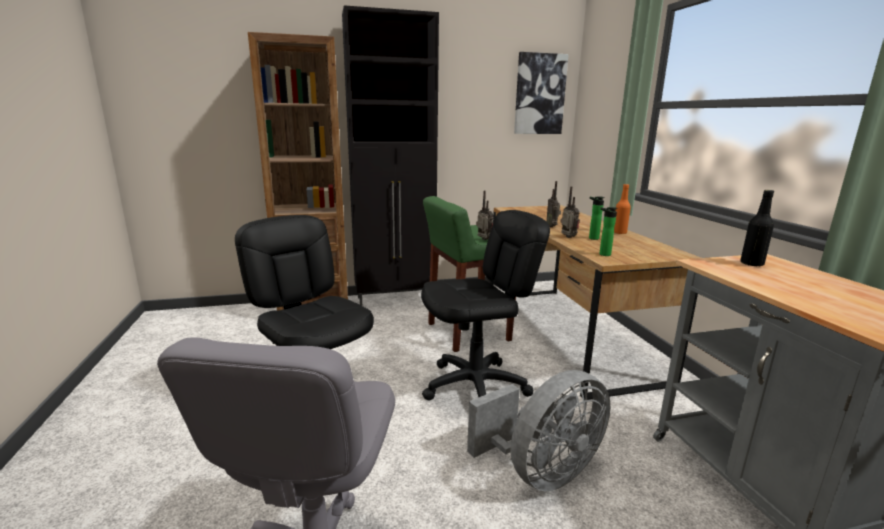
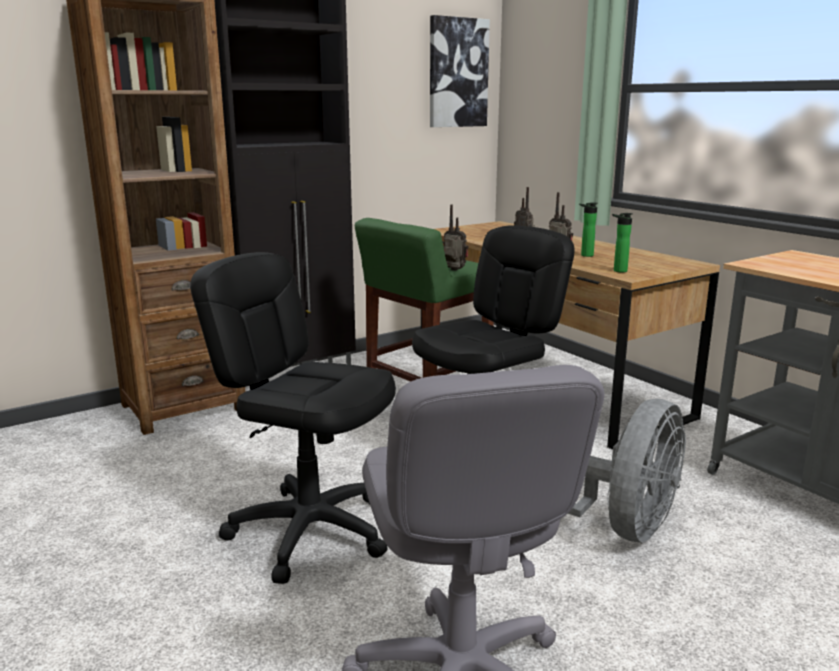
camera: 20 degrees left, 0 degrees up
(619, 232) = (606, 246): orange bottle -> none
(751, 264) = (792, 260): black bottle -> none

